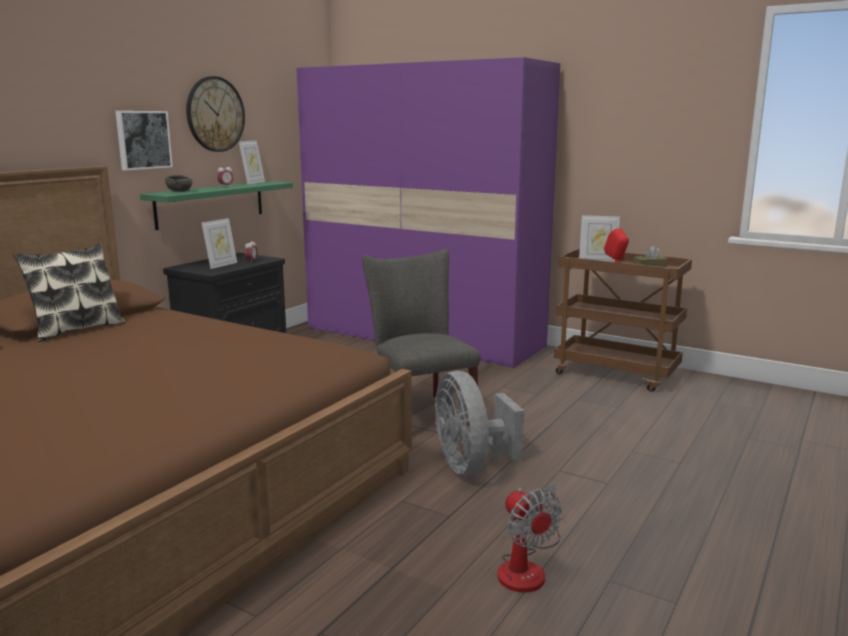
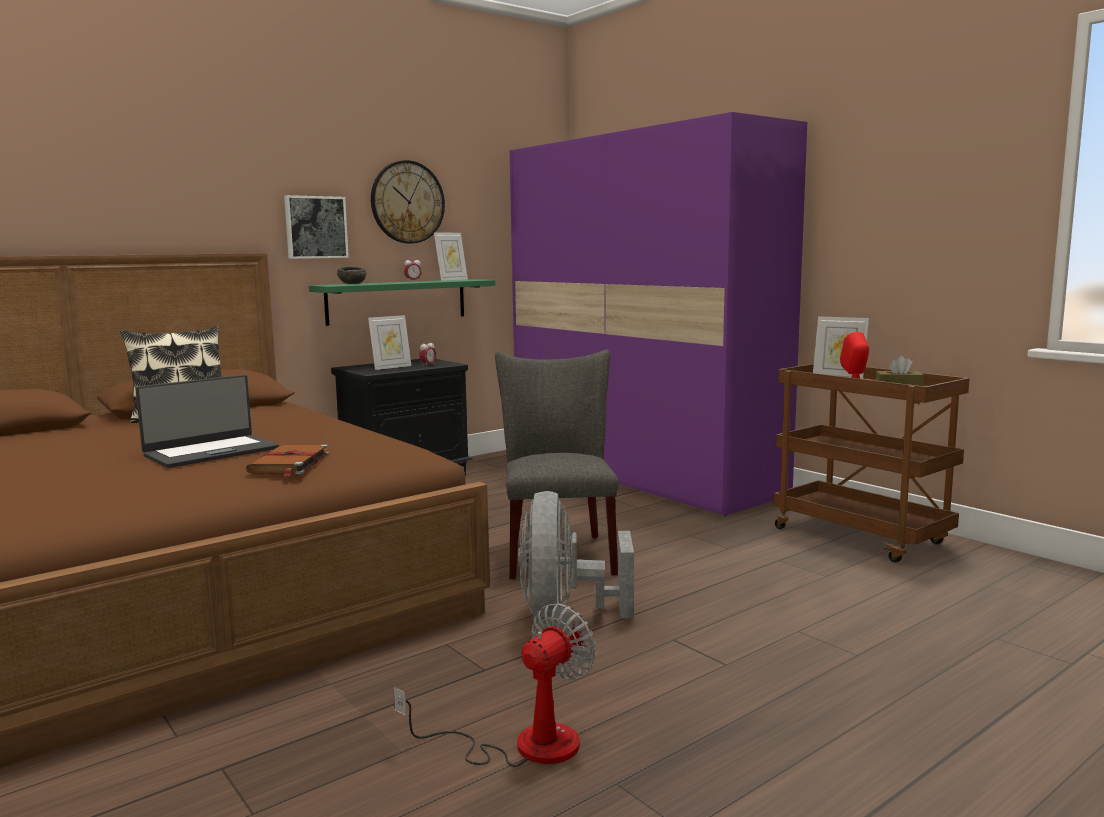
camera: 20 degrees right, 5 degrees down
(173, 367) = (211, 452): none -> laptop
(264, 372) = (289, 463): none -> brown book
(527, 567) = (523, 745): fan -> fan turned 135 degrees counterclockwise

